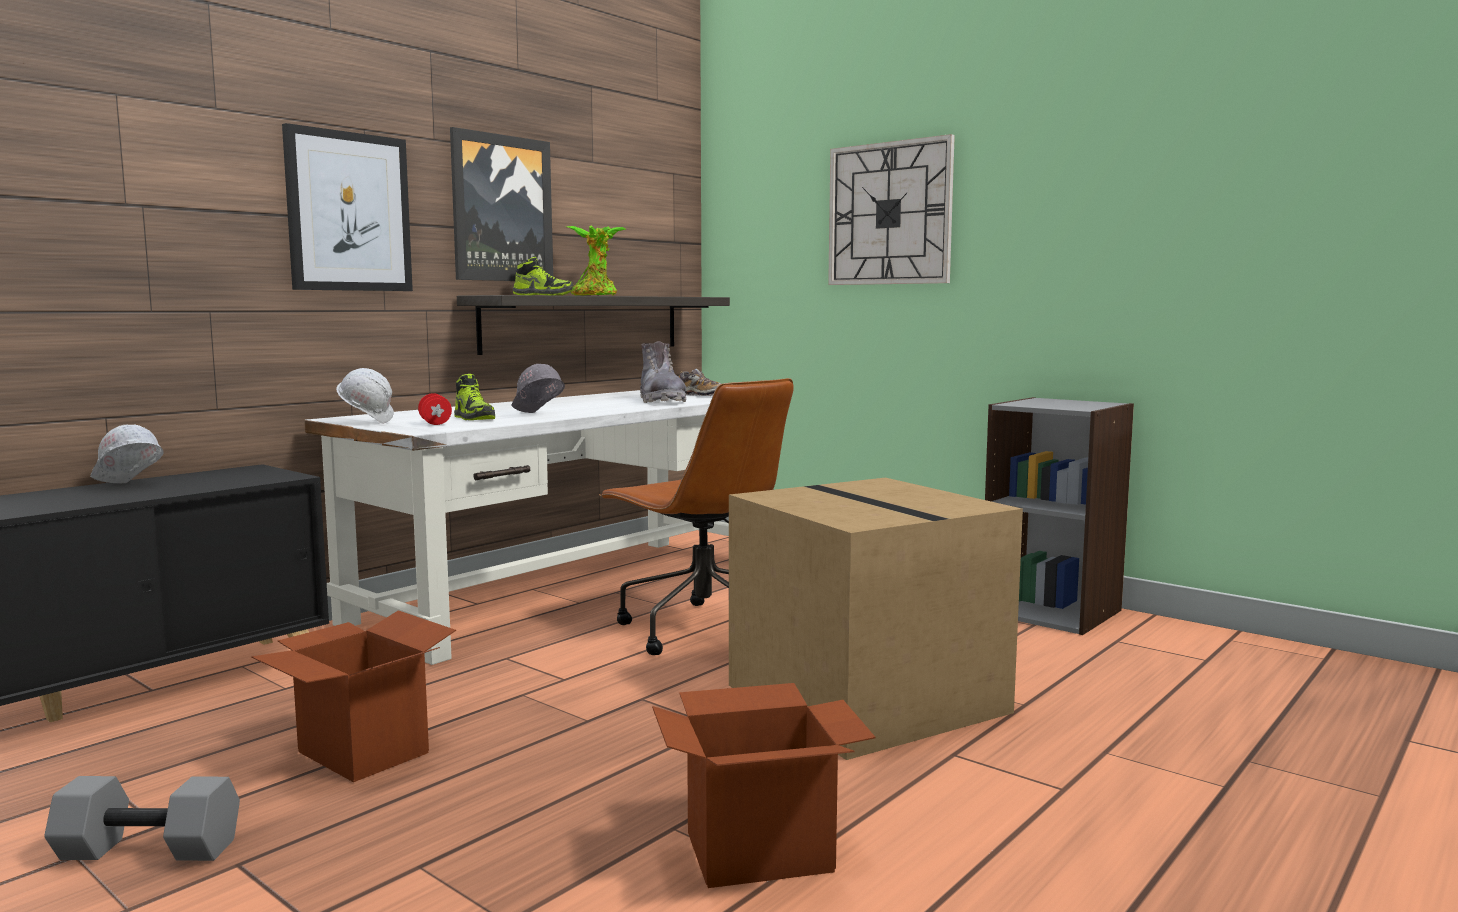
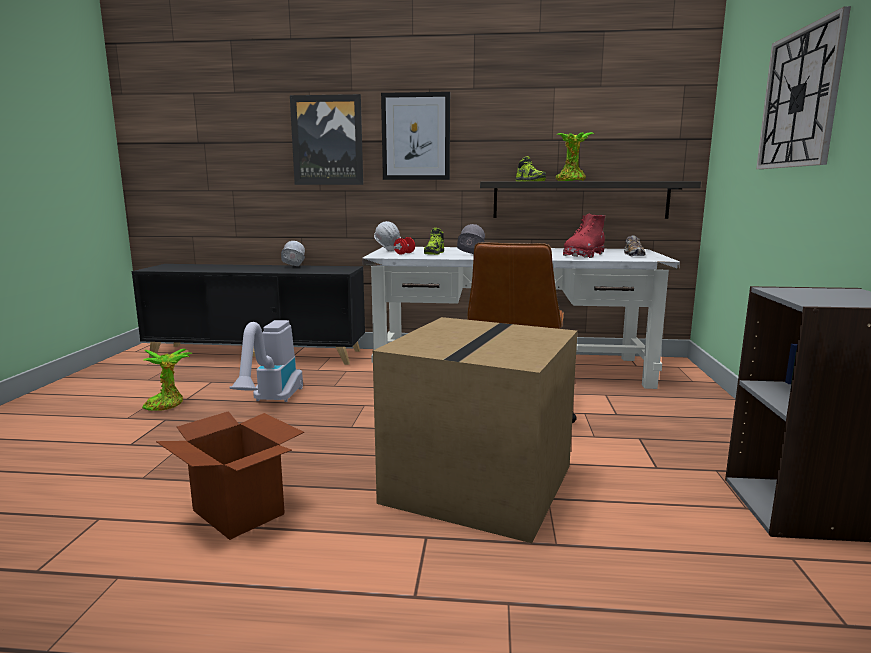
camera: 55 degrees right, 5 degrees up
(145, 851) = (167, 404): grey dumbbell -> potted plant
(362, 752) = (272, 402): cardboard box -> vacuum cleaner
(501, 209) = (517, 126): picture -> picture (327, 140)
(661, 401) = (583, 256): grey boot -> red boot

